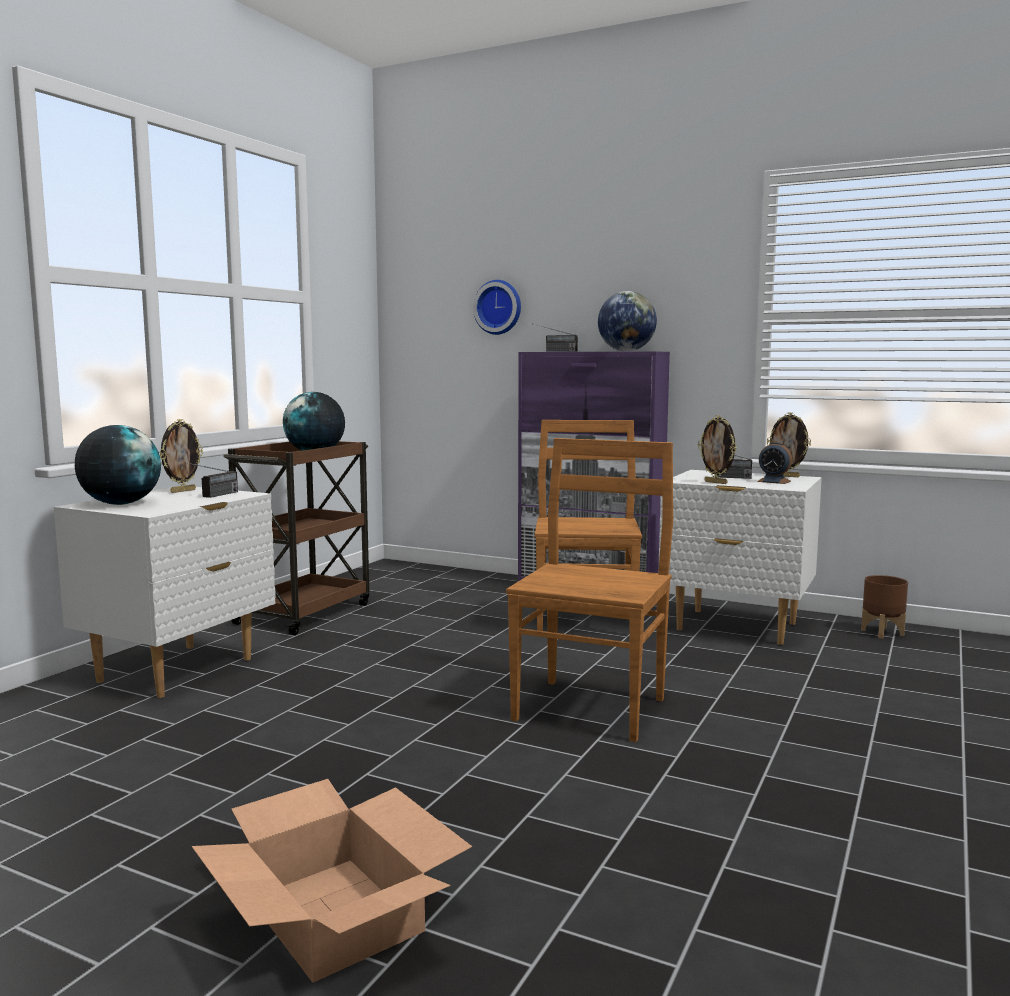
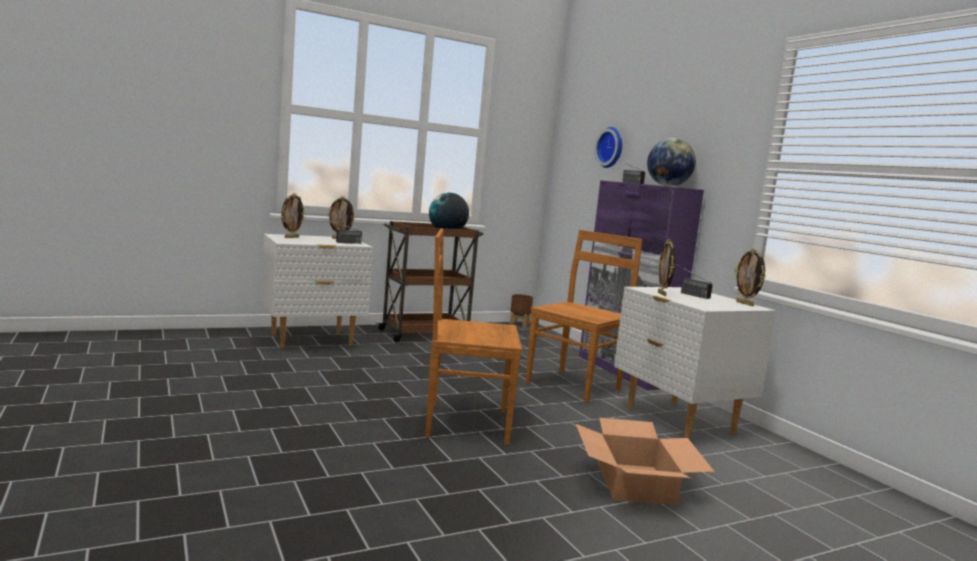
camera: 35 degrees right, 0 degrees up
(121, 504) = (291, 237): globe -> picture frame
(335, 915) = (160, 444): cardboard box -> cardboard box (635, 483)
(591, 707) = (464, 423): brown chair -> brown chair turned 150 degrees counterclockwise
(774, 481) = (714, 303): alarm clock -> none
(883, 632) = (802, 463): brown planter -> brown planter (519, 324)

